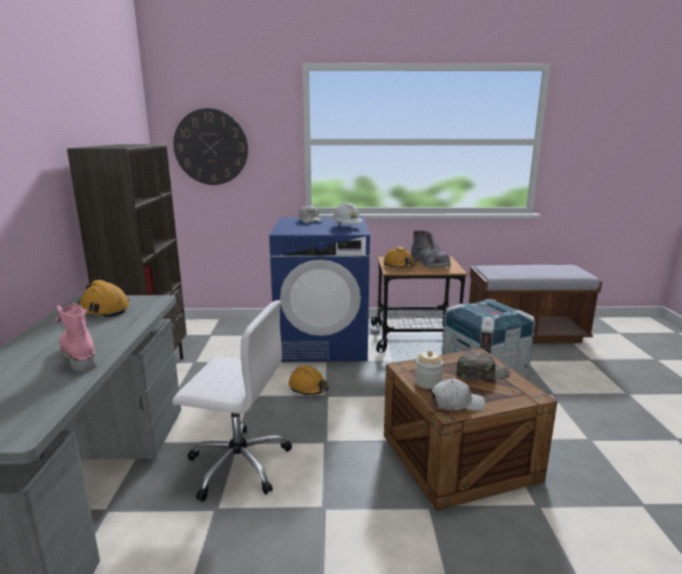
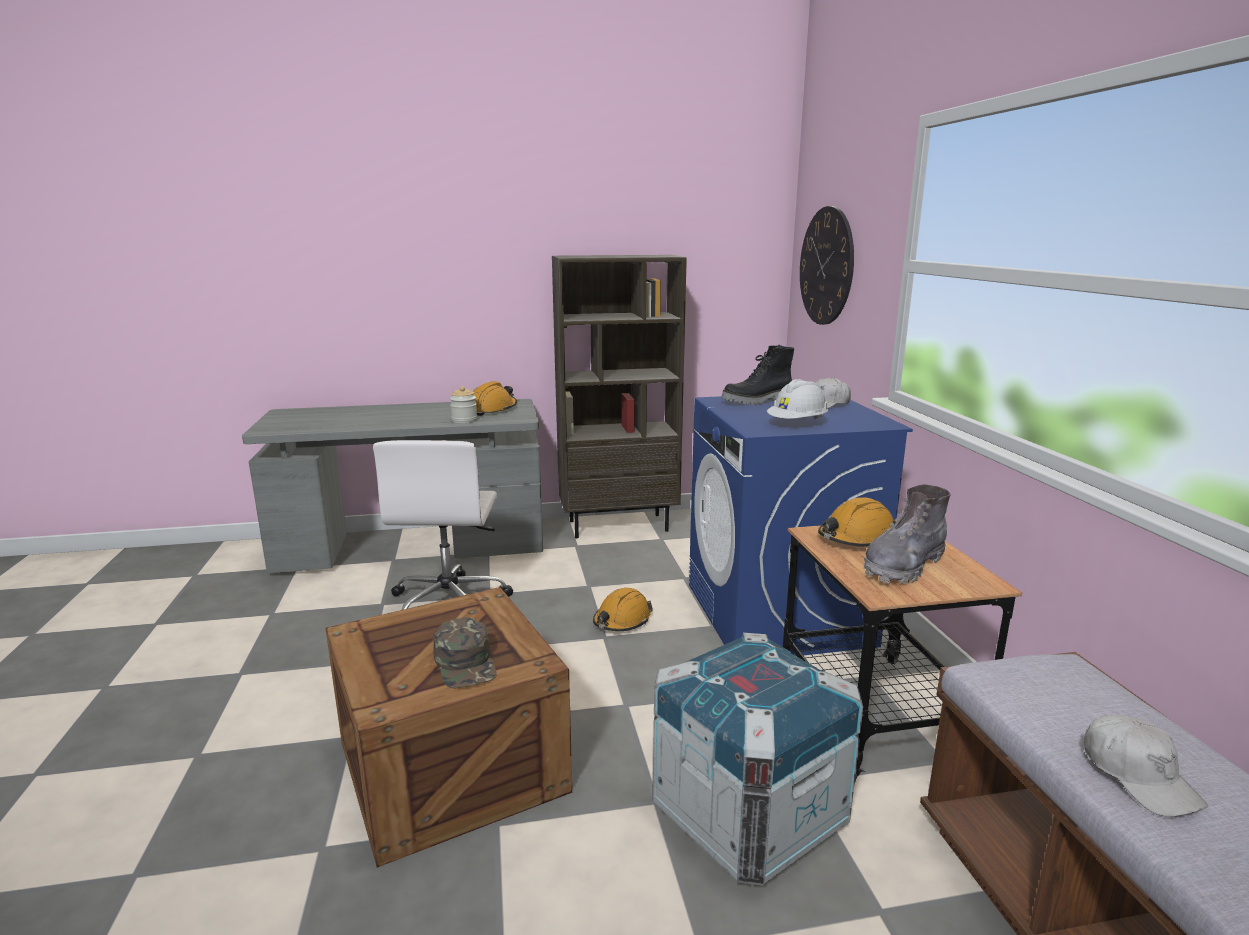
camera: 80 degrees right, 0 degrees up
(78, 356) = (383, 421): pink boot -> none
(293, 227) = (757, 402): none -> black boot
(428, 383) = (436, 617): jar -> jar (464, 420)
(456, 403) = (374, 637): white cap -> white cap (1138, 776)

